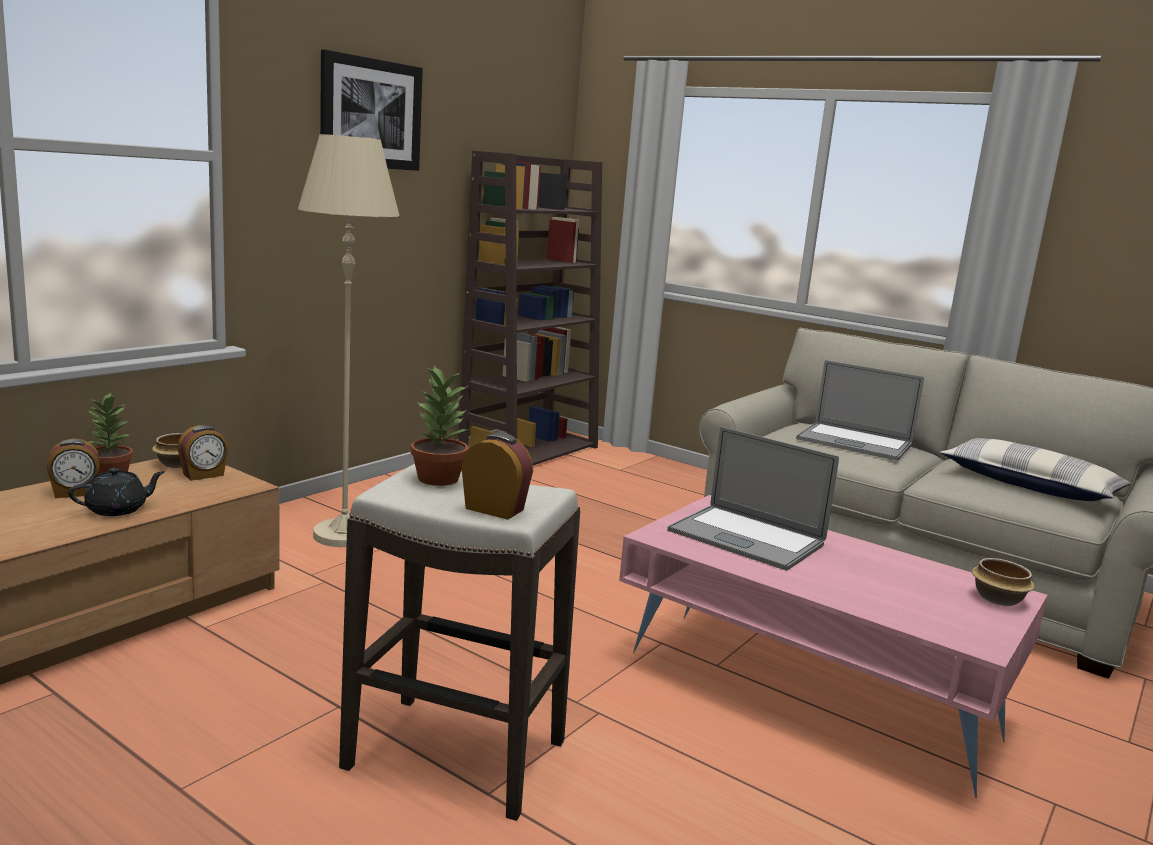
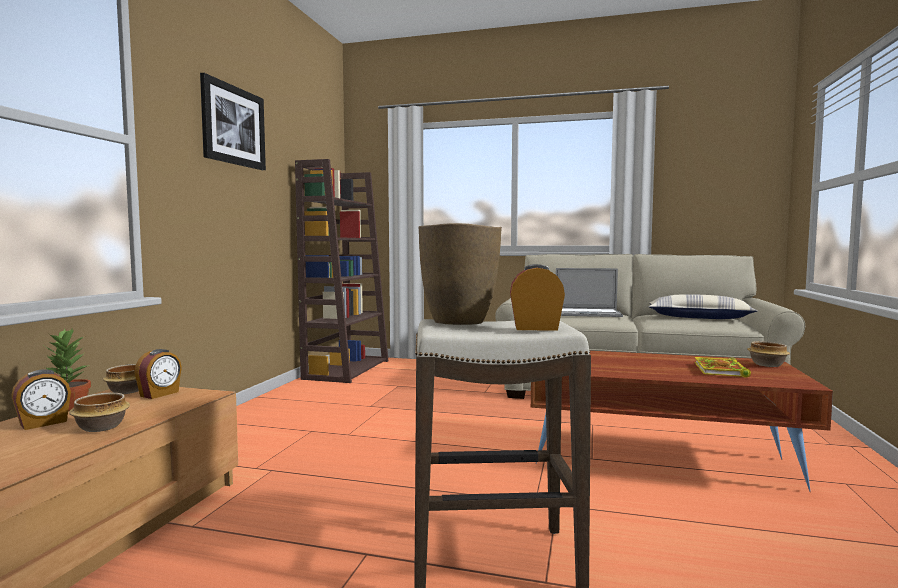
camera: 20 degrees left, 10 degrees down
(118, 509) = (102, 427): black teapot -> bowl
(344, 535) = (259, 437): beige floor lamp -> none
(437, 478) = (458, 322): potted plant -> brown vase
(746, 538) = (599, 362): laptop -> none
(809, 694) = (660, 461): pink coffee table -> brown coffee table
(899, 593) = (721, 371): none -> book

